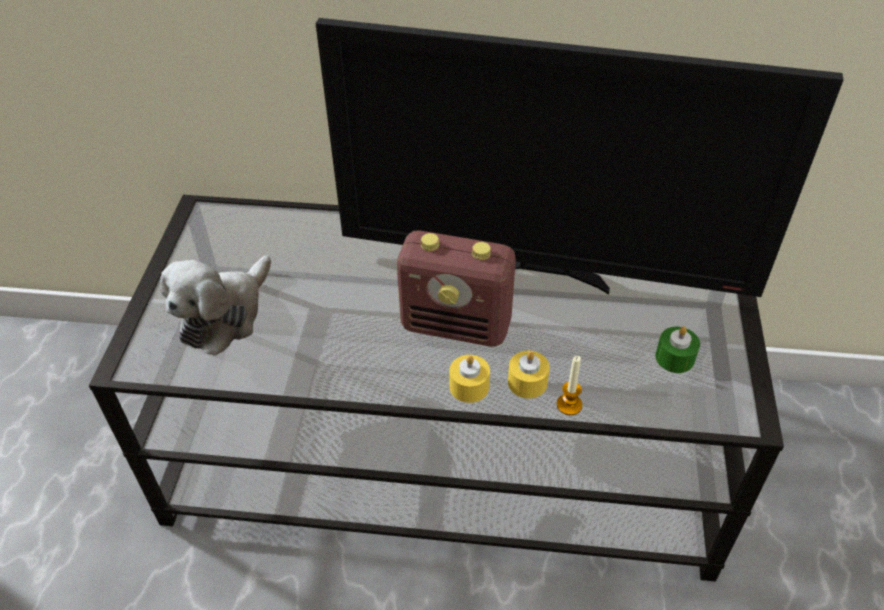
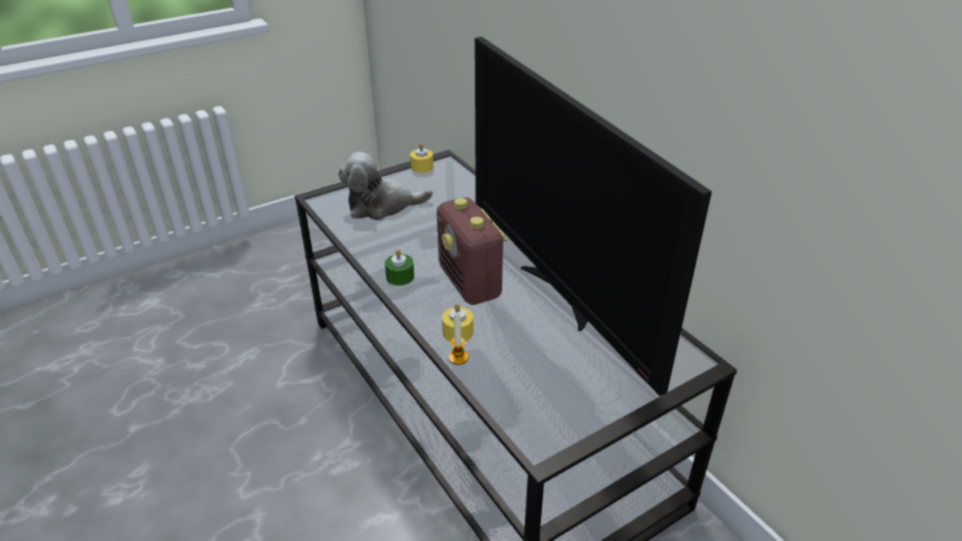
camera: 50 degrees right, 10 degrees down
(469, 386) = (428, 311): yellow candle -> yellow candle (422, 167)
(675, 358) = (558, 388): green candle -> green candle (400, 277)

